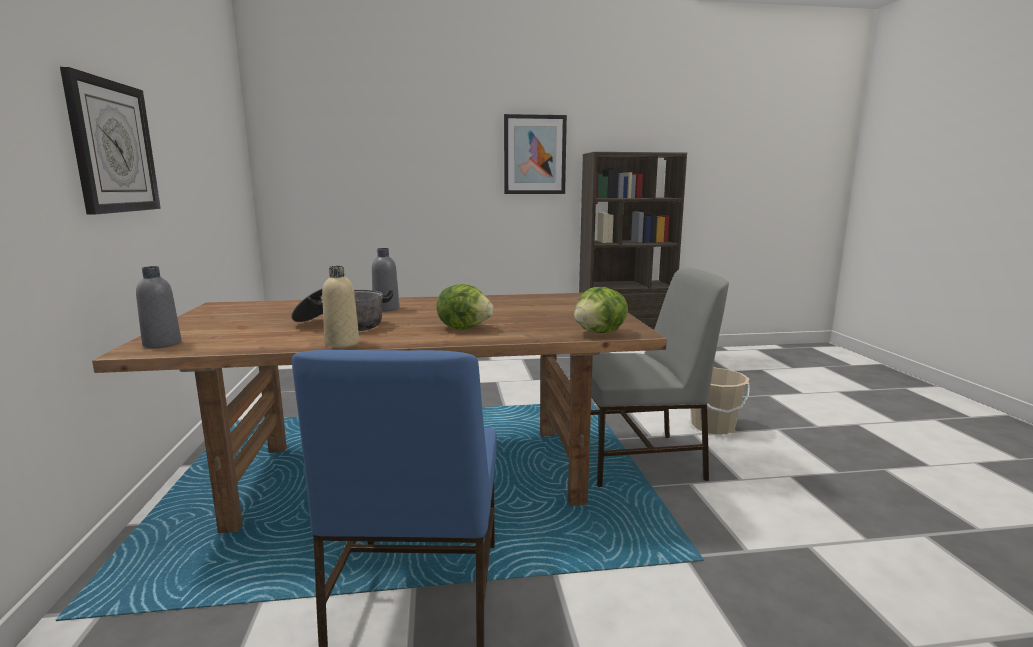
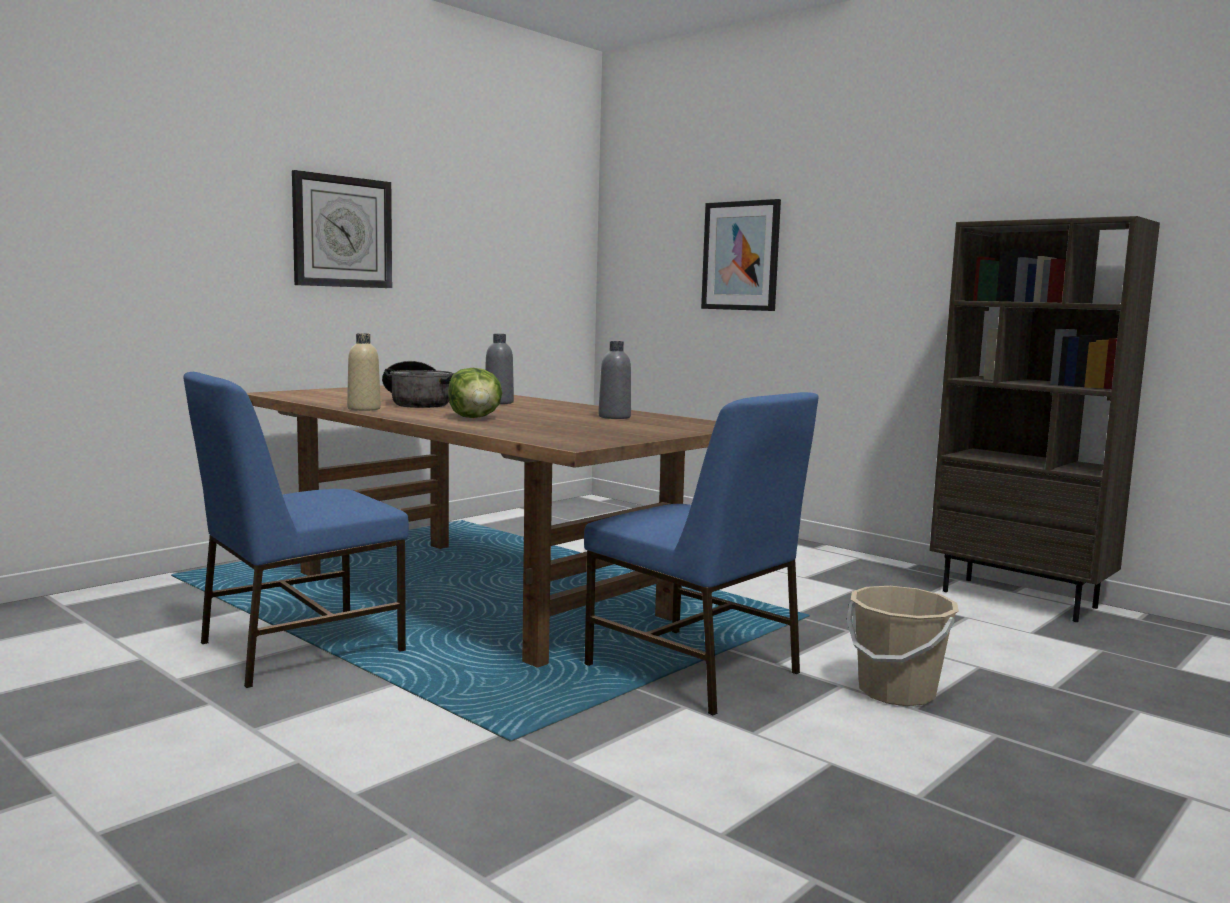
camera: 50 degrees right, 5 degrees down
(162, 344) = (294, 393): grey bottle -> grey bottle (614, 417)
(534, 155) = (913, 232): picture -> picture (741, 256)
(600, 333) = (545, 439): lettuce -> none
(639, 460) = (694, 671): grey chair -> blue chair

